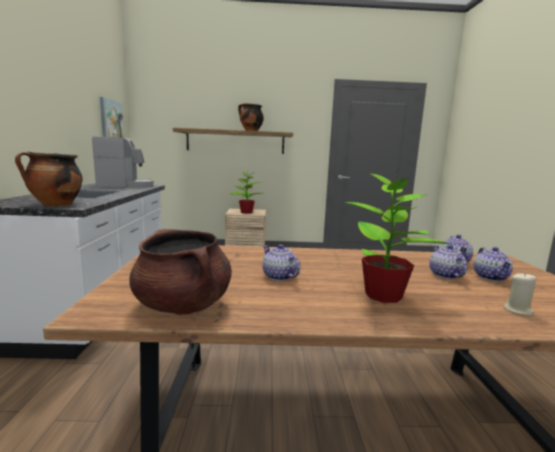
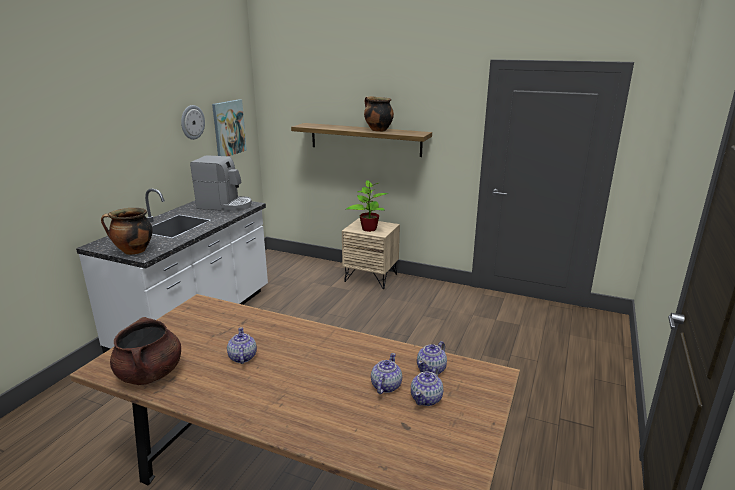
camera: 25 degrees right, 10 degrees up
(84, 106) = (192, 122): none -> wall clock
(384, 296) = (292, 397): potted plant -> none
(518, 310) = (374, 440): beige candle -> none

